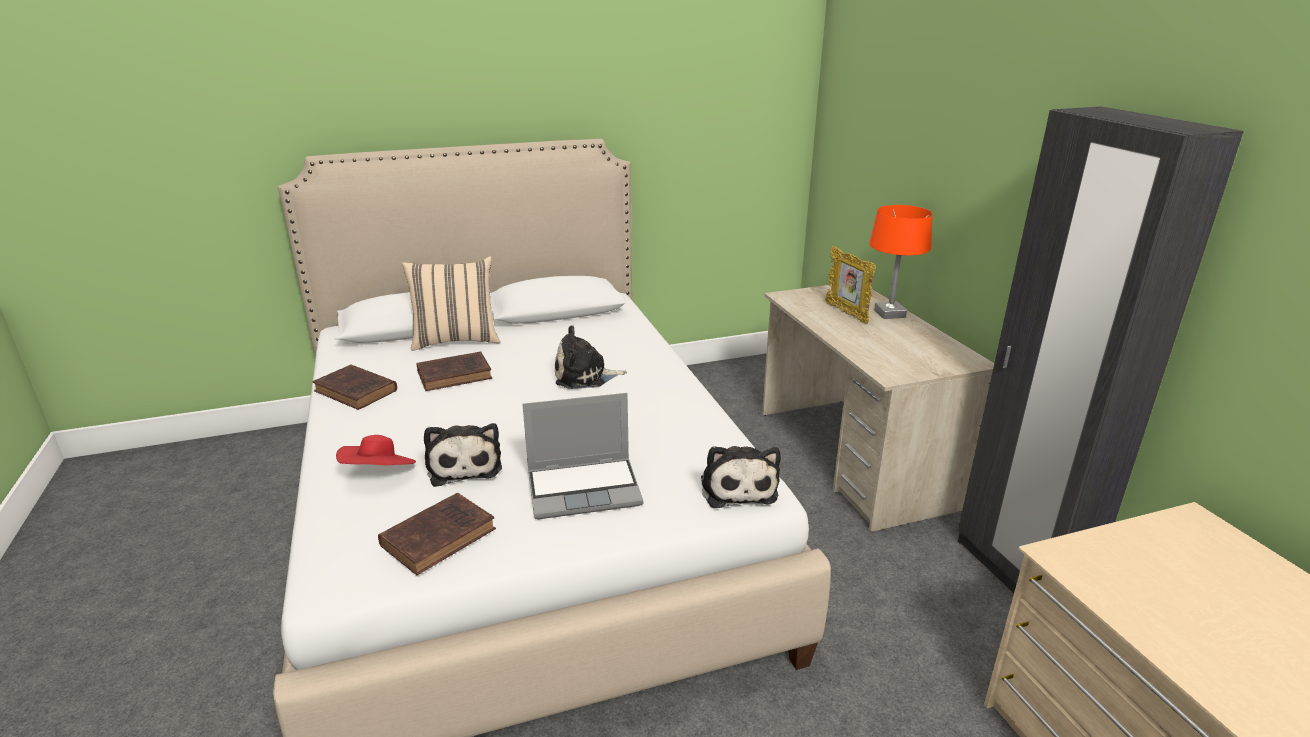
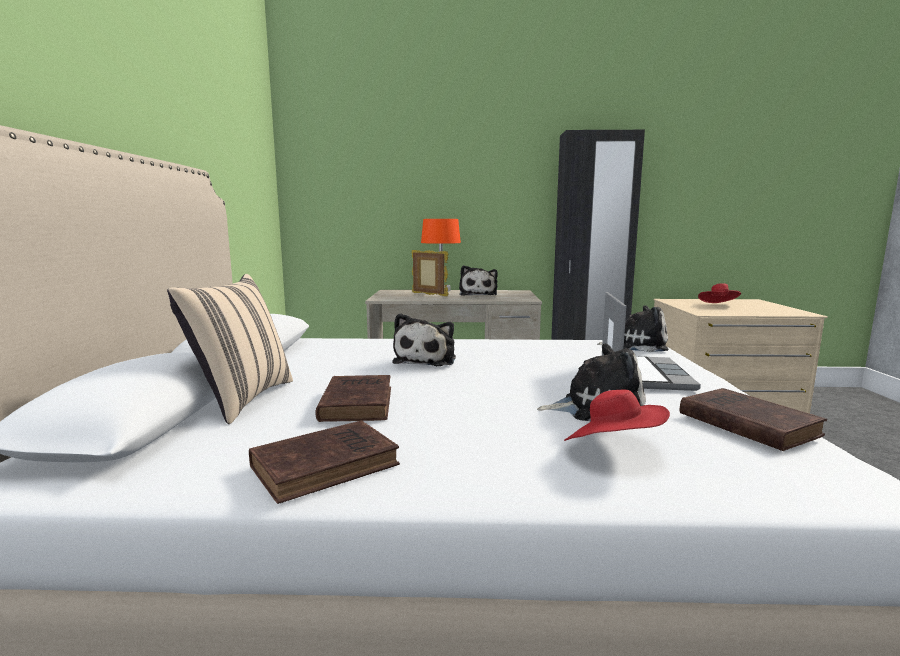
camera: 70 degrees left, 15 degrees down
(846, 313) = (429, 295): picture frame -> picture frame turned 135 degrees counterclockwise
(894, 339) = (478, 294): none -> plush toy
(1207, 586) = (718, 305): none -> red hat

